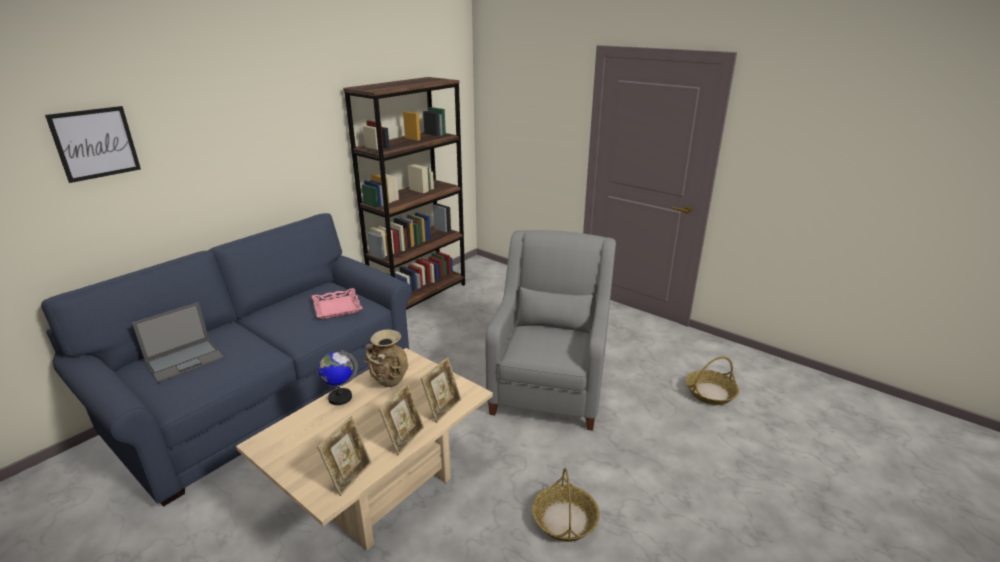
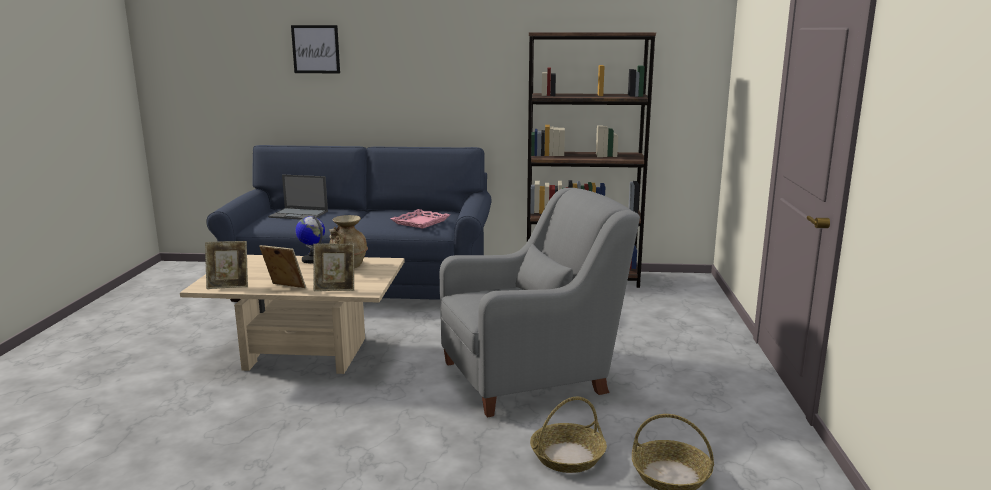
camera: 55 degrees right, 10 degrees down
(404, 438) = (284, 288): picture frame -> picture frame turned 150 degrees counterclockwise
(564, 519) = (341, 437): basket -> basket (568, 456)

